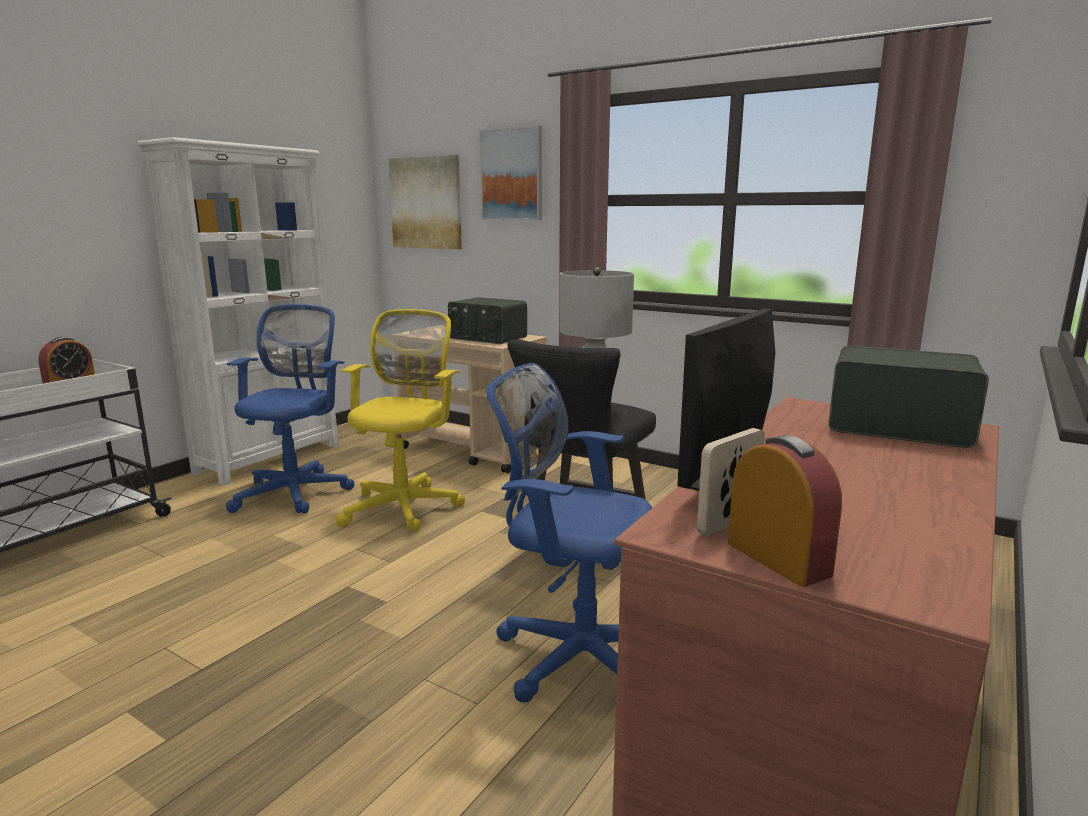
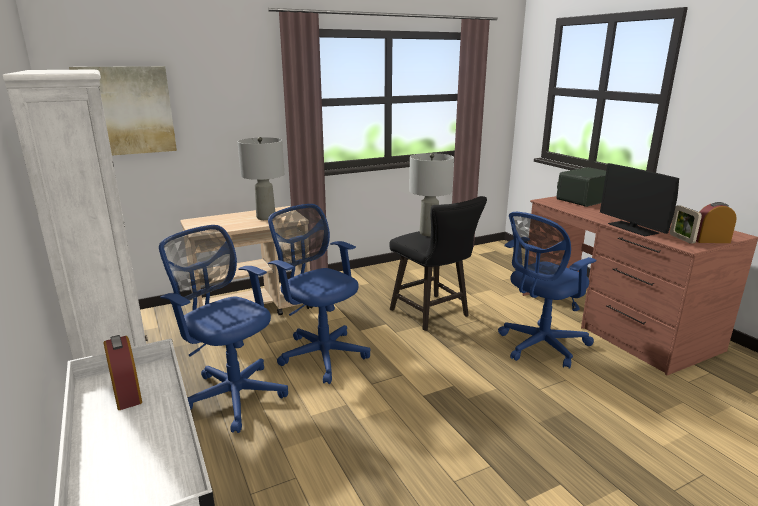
camera: 60 degrees left, 5 degrees up
(405, 506) = (321, 353): yellow office chair -> blue office chair
(487, 338) = (266, 217): radio -> grey table lamp
(512, 175) = (226, 84): picture -> none

